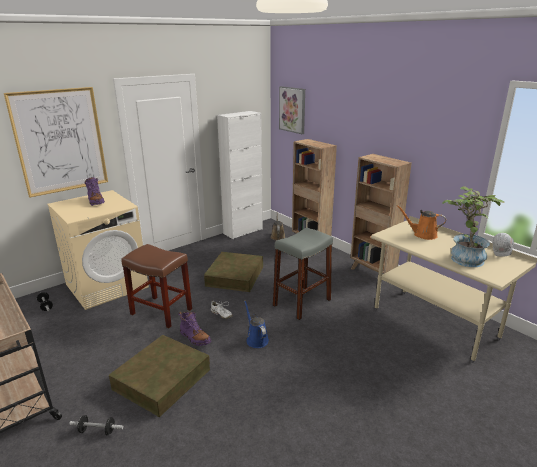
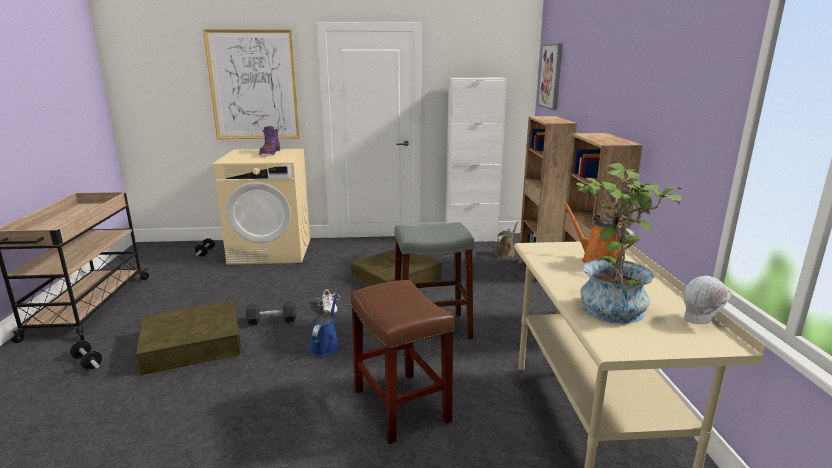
camera: 35 degrees right, 5 degrees down
(162, 311) = (280, 287): brown stool -> brown stool (402, 406)
(195, 338) = (272, 320): purple boot -> black dumbbell

